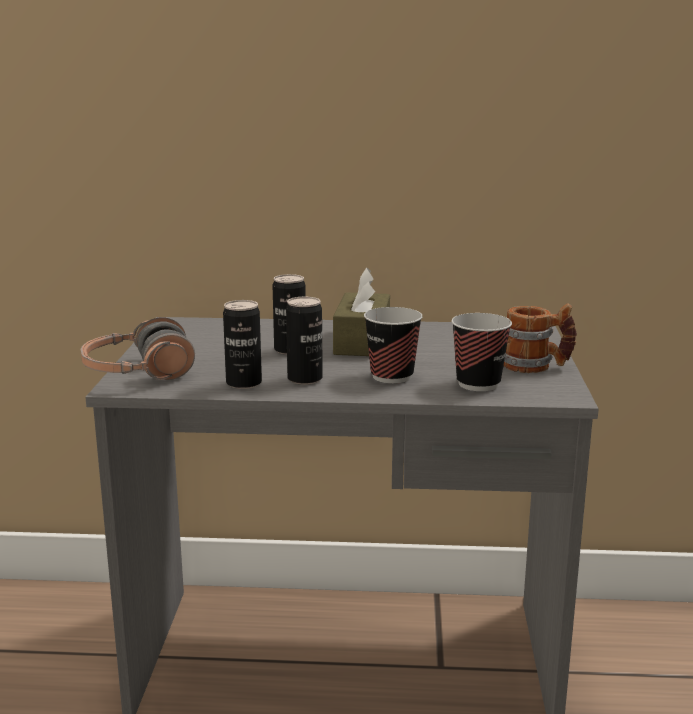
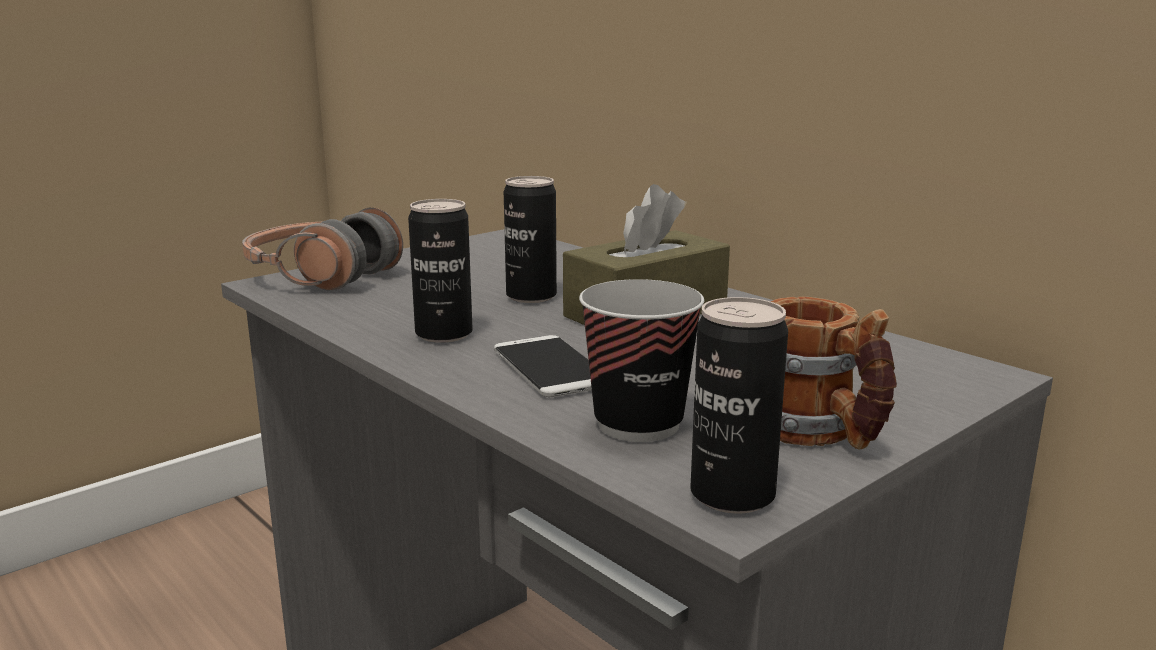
camera: 45 degrees right, 0 degrees up
(244, 383) = (372, 317): can -> can (732, 495)
(392, 376) = (550, 367): cup -> phone

